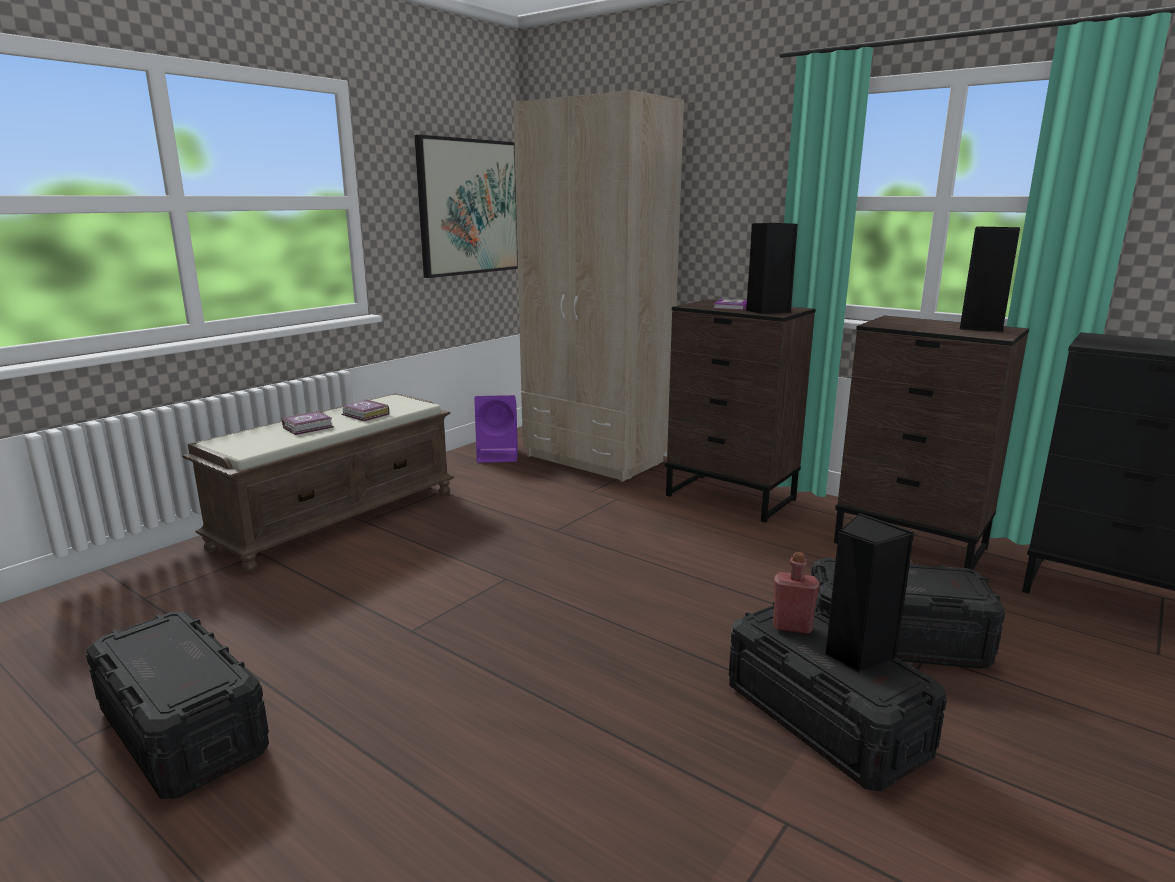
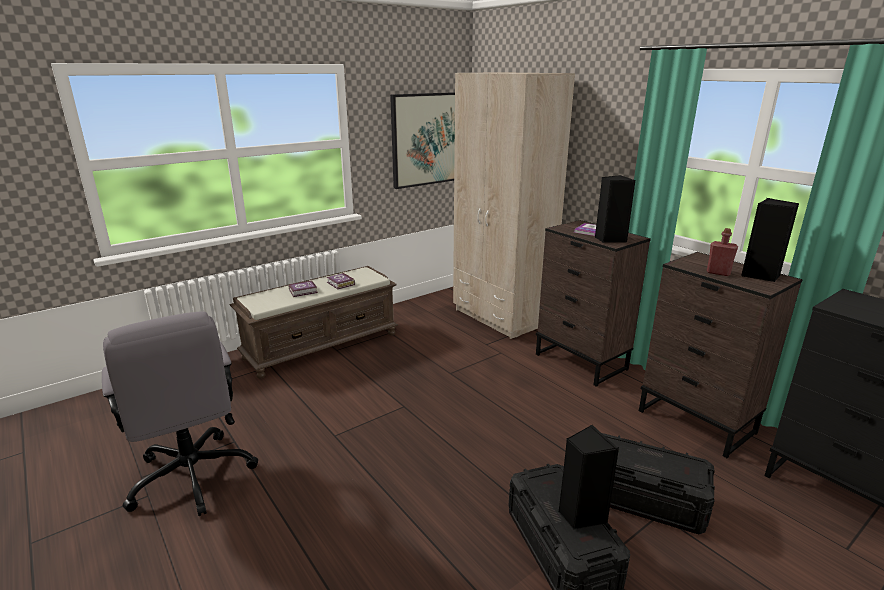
camera: 15 degrees right, 5 degrees up
(182, 730) = (194, 480): black storage box -> grey office chair
(499, 455) = (437, 307): purple speaker -> none
(792, 626) = (548, 486): red bottle -> red bottle (718, 273)

